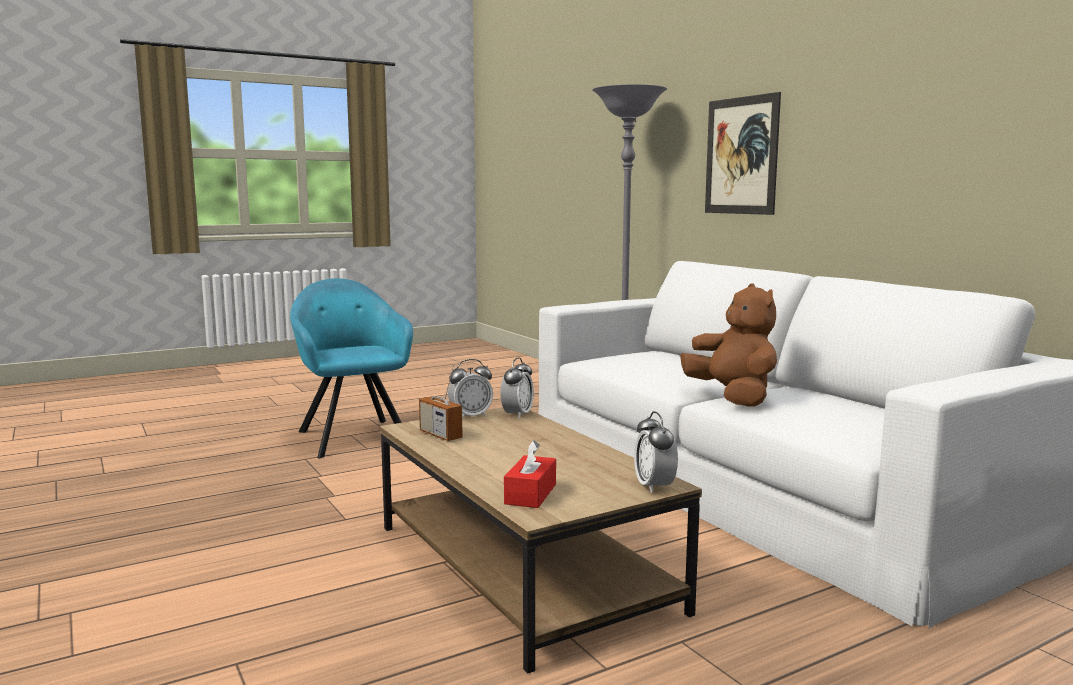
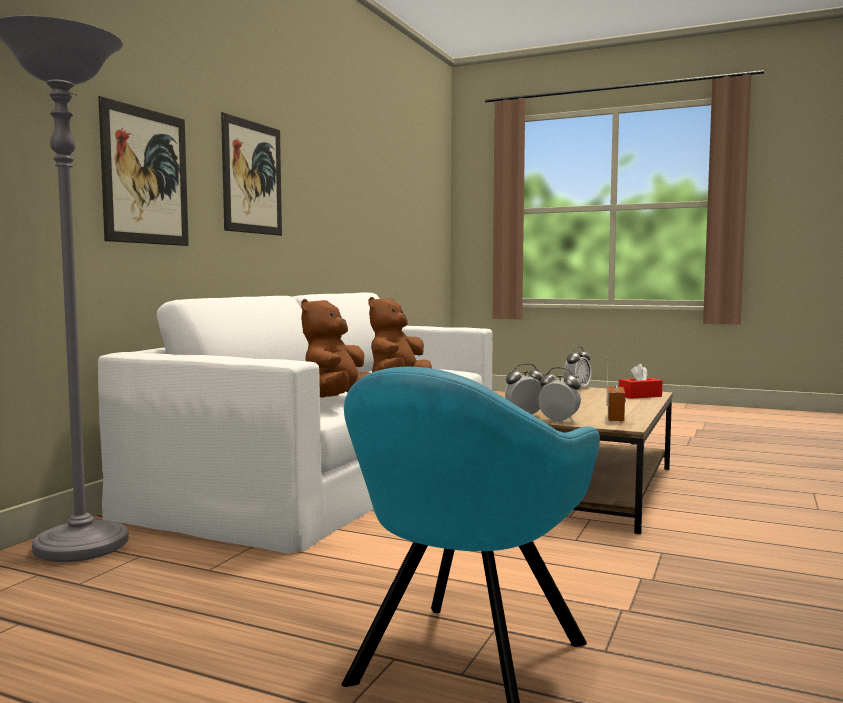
camera: 125 degrees left, 5 degrees down
(631, 367) = (337, 401): none -> brown plush toy
(870, 128) = (252, 177): none -> picture

